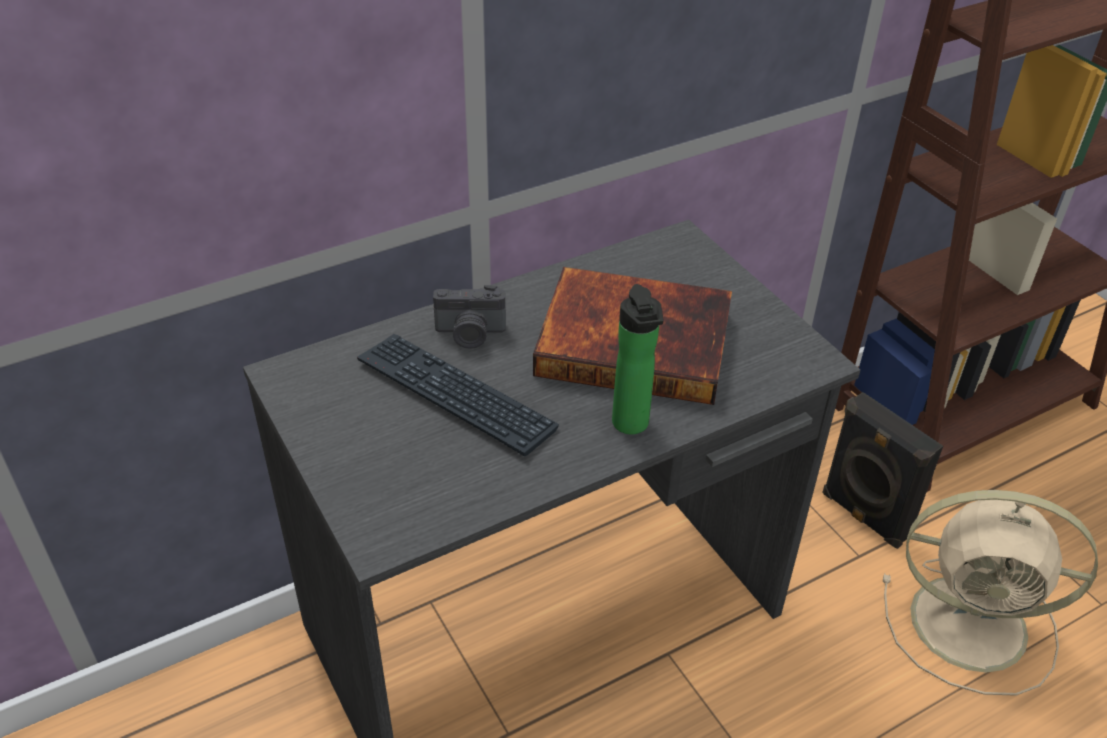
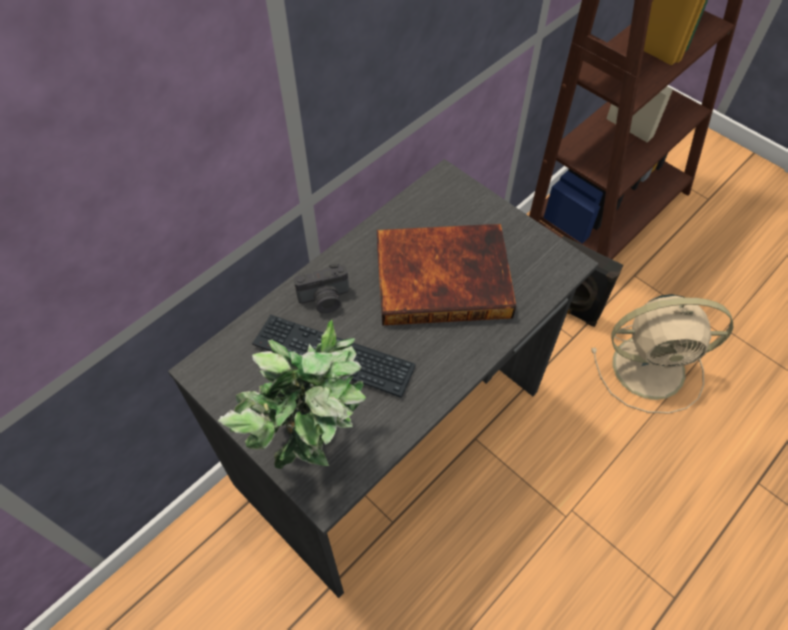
camera: 15 degrees left, 15 degrees up
(385, 491) = (314, 452): none -> potted plant
(632, 426) = (464, 351): bottle -> none

